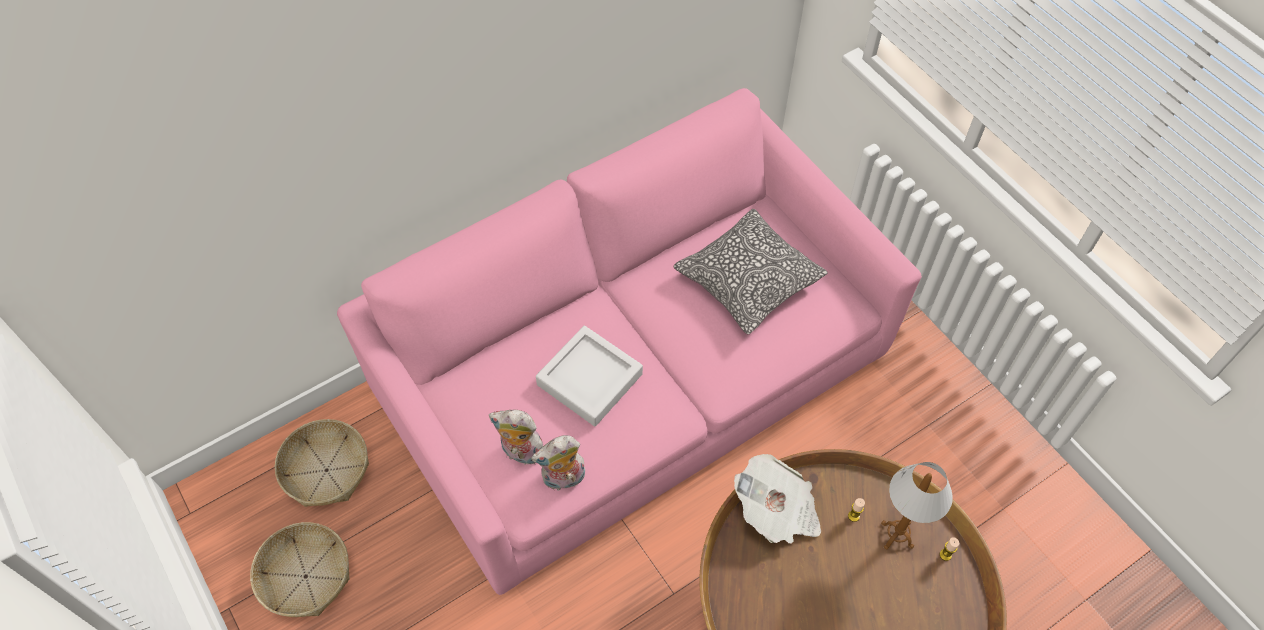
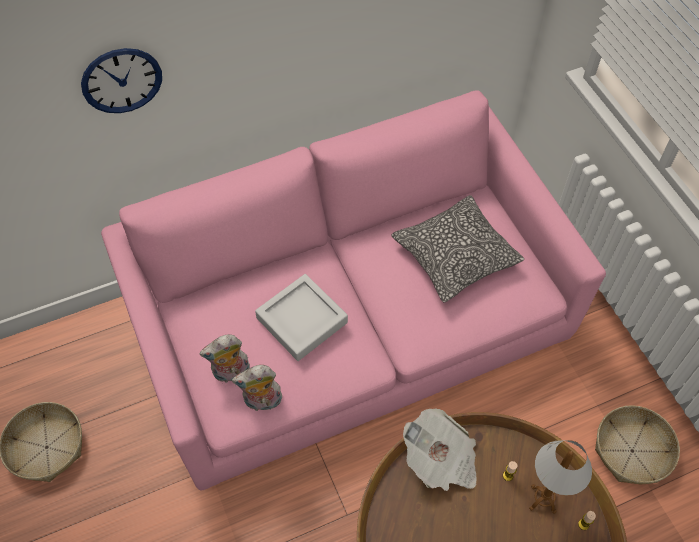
camera: 10 degrees right, 0 degrees up
(327, 470) = (82, 362): basket -> basket (632, 451)
(356, 133) = (122, 80): none -> wall clock
(521, 453) = (231, 374): plush toy -> plush toy turned 45 degrees counterclockwise

